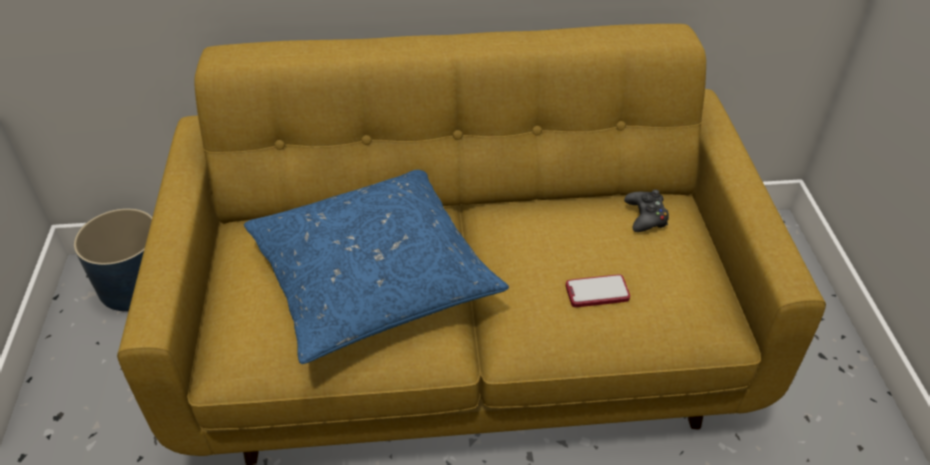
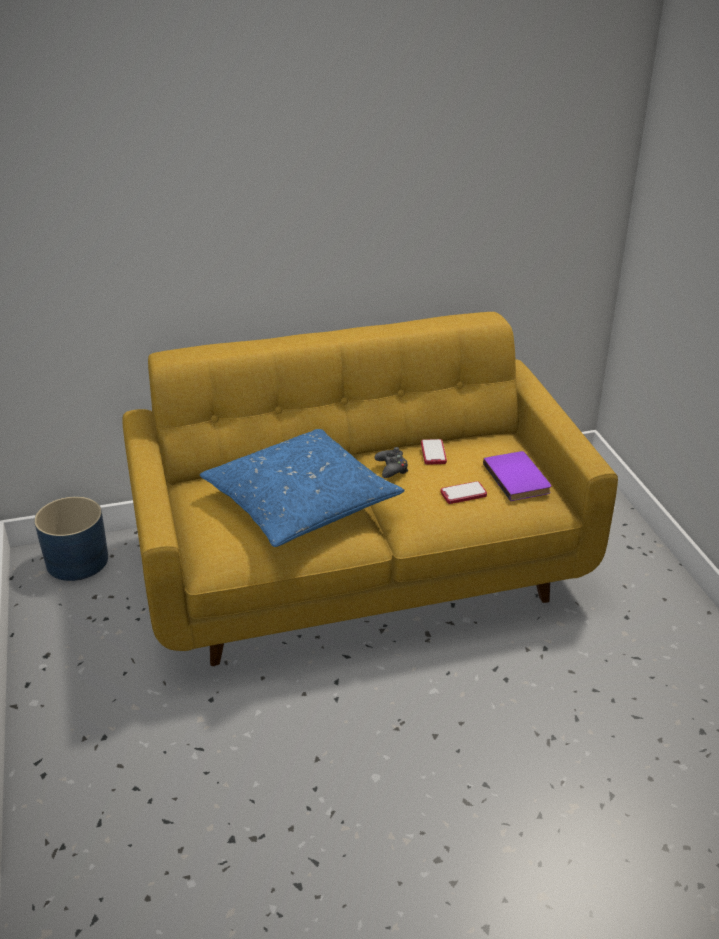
camera: 10 degrees left, 10 degrees down
(570, 218) = (433, 453): none -> phone
(646, 216) = (487, 447): black game controller -> black game controller (391, 468)
(680, 275) = (518, 478): none -> purple book

